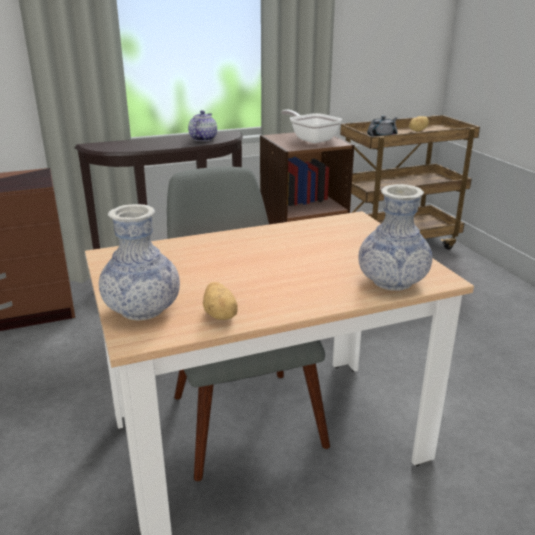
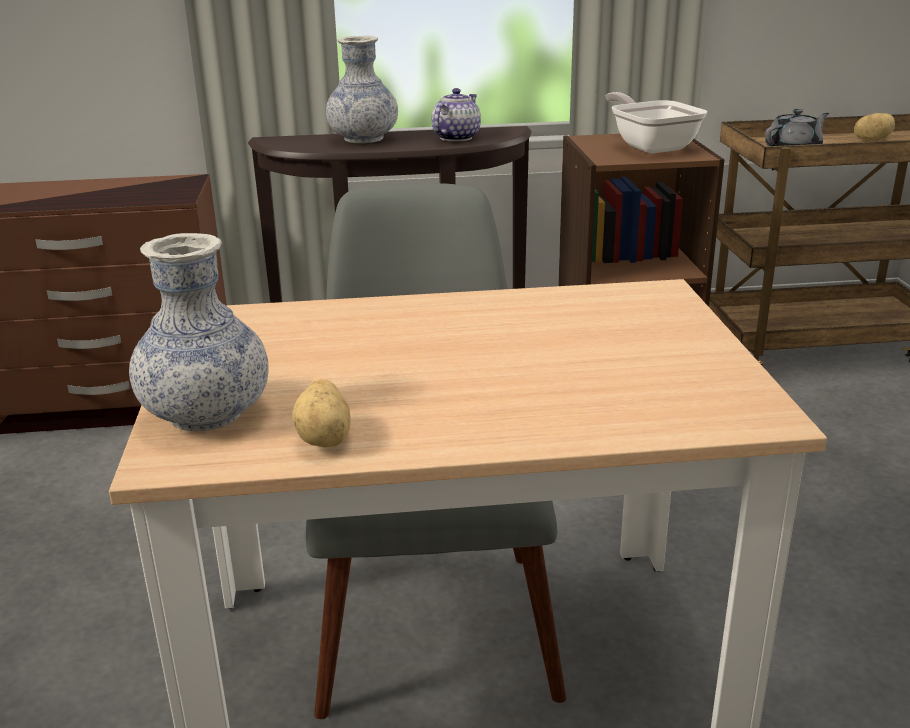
camera: 15 degrees right, 0 degrees up
(392, 282) = (666, 413): vase -> vase (363, 139)

